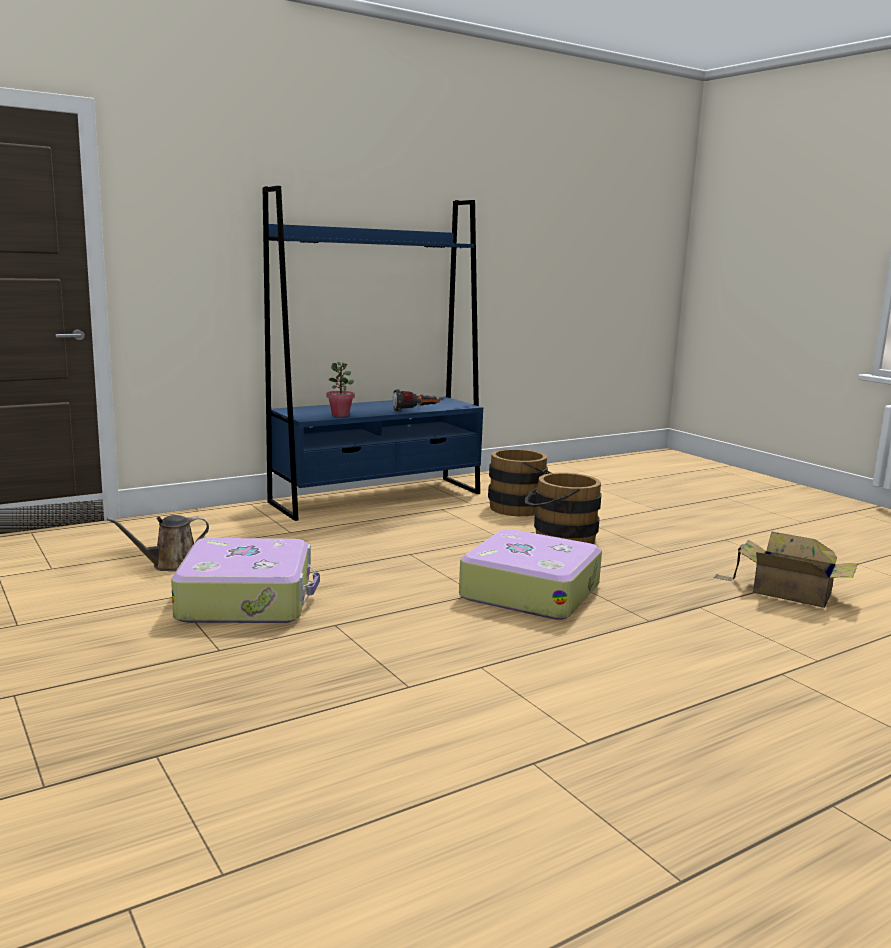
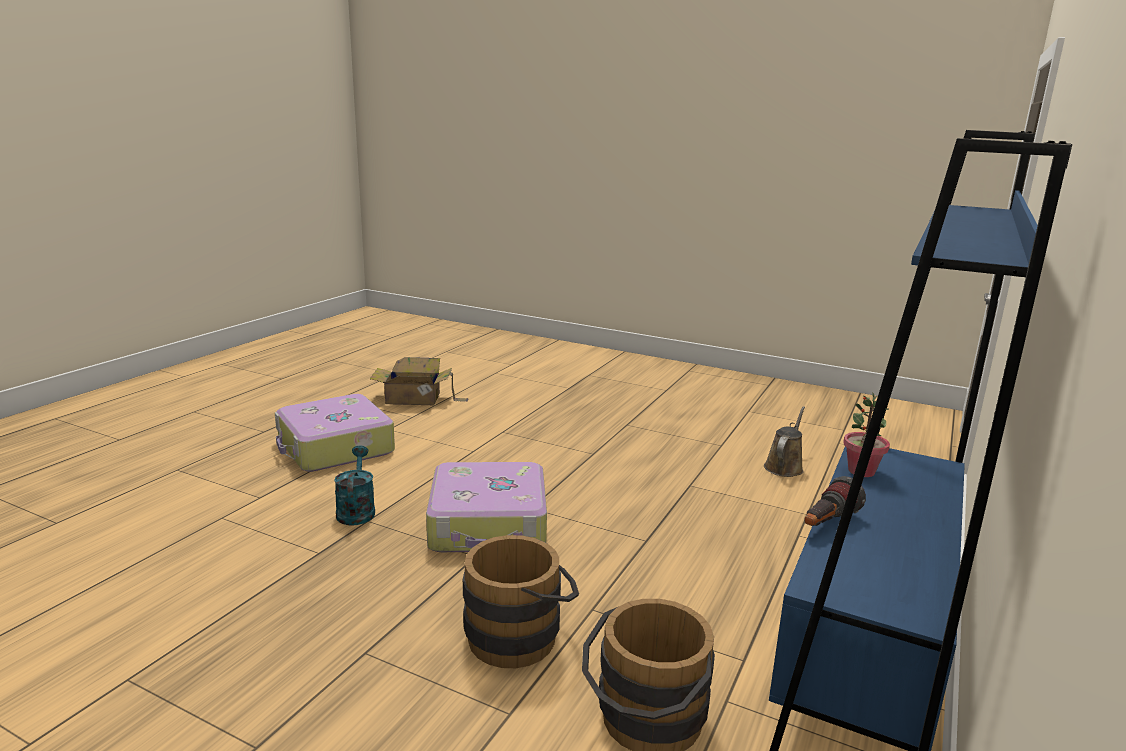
camera: 150 degrees right, 5 degrees up
(247, 599) = (676, 455): suitcase -> suitcase (335, 447)
(660, 632) = (356, 510): none -> turquoise watering can
(788, 592) = (203, 614): cardboard box -> cardboard box (415, 399)

